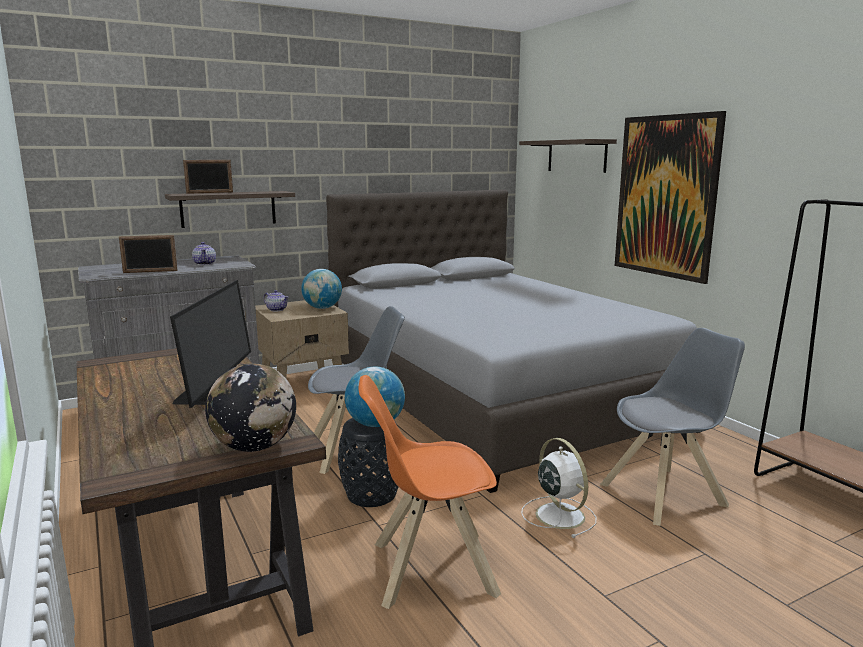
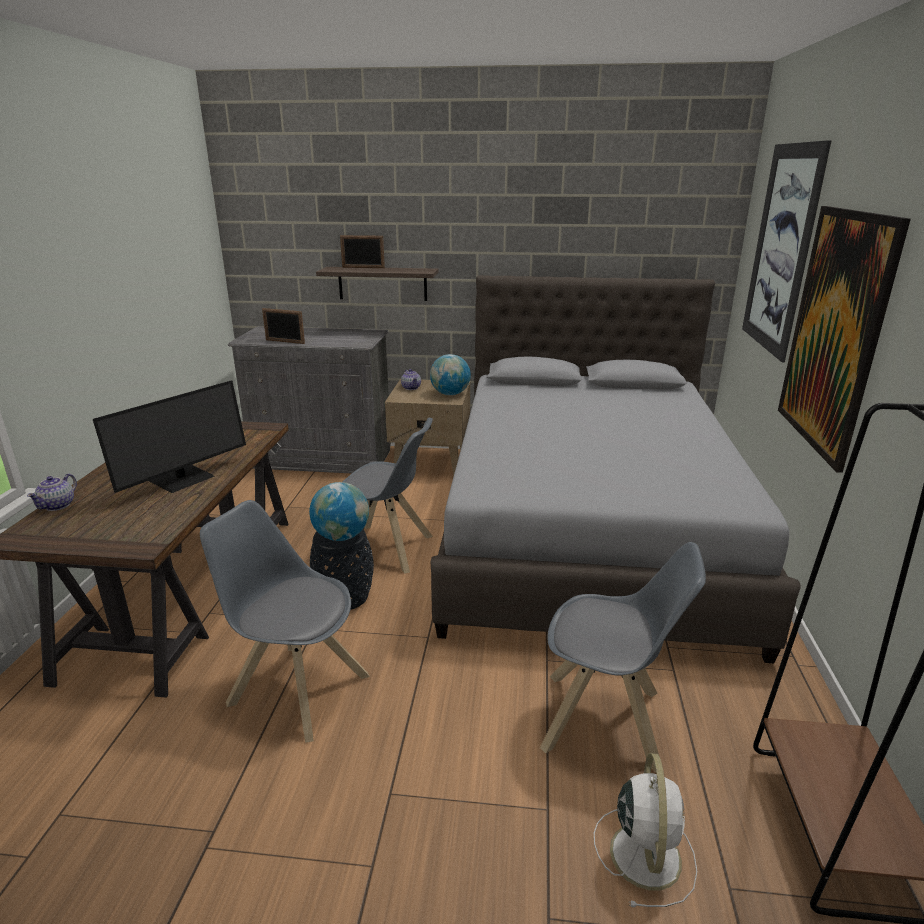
camera: 35 degrees right, 10 degrees up
(205, 263) = (340, 338): teapot -> teapot (58, 505)
(254, 447) = (117, 542): globe -> none
(429, 569) = (296, 688): orange chair -> grey chair
(558, 514) = (465, 690): white fan -> white fan (645, 852)
(576, 156) = (781, 249): shelf -> picture

